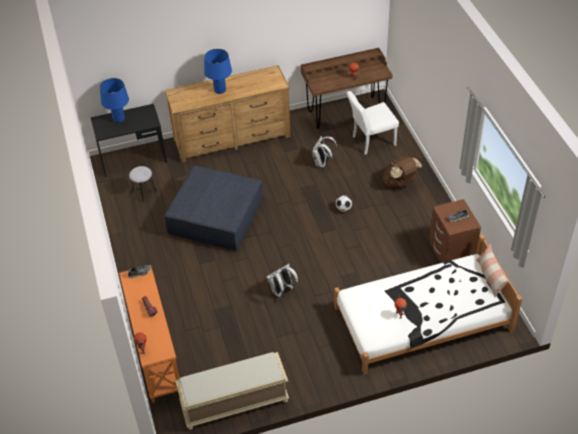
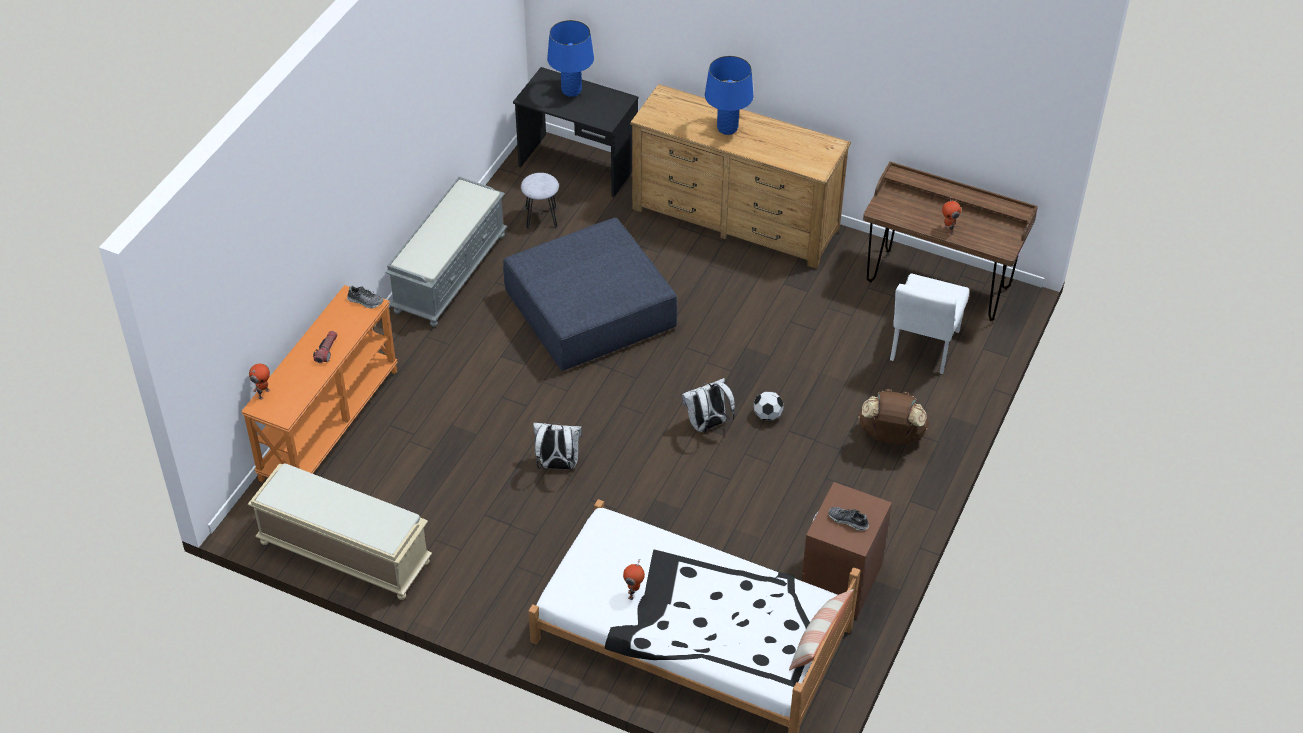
camera: 40 degrees right, 0 degrees up
(129, 244) = (450, 272): none -> grey bench
(322, 163) = (815, 335): white backpack -> white backpack (707, 425)
(370, 142) = (922, 350): white chair -> white chair turned 90 degrees counterclockwise

